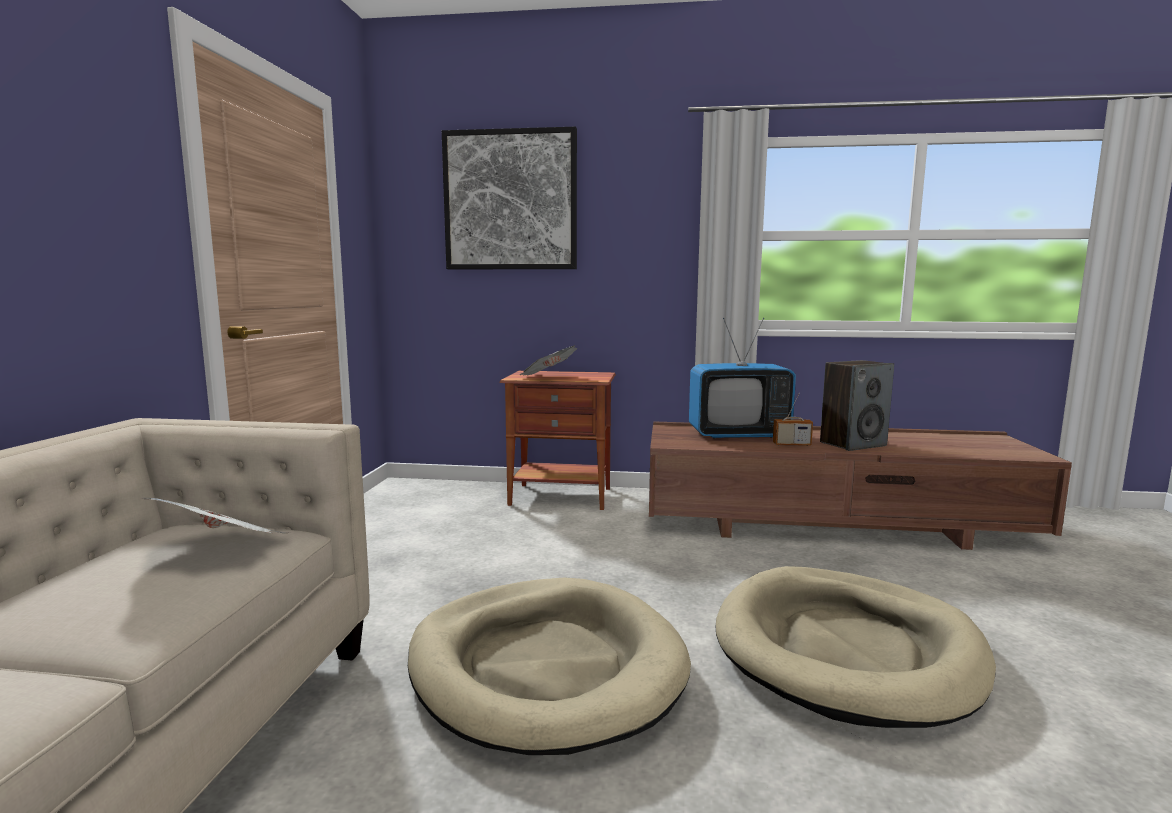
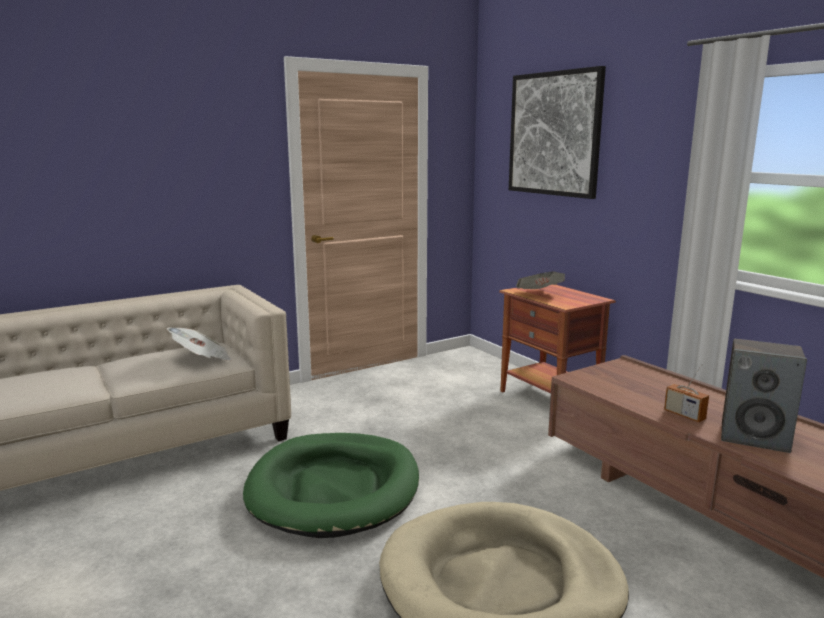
camera: 50 degrees right, 5 degrees up
(545, 667) = (334, 488): beige dog bed -> green dog bed
(738, 435) = (665, 390): television -> none

